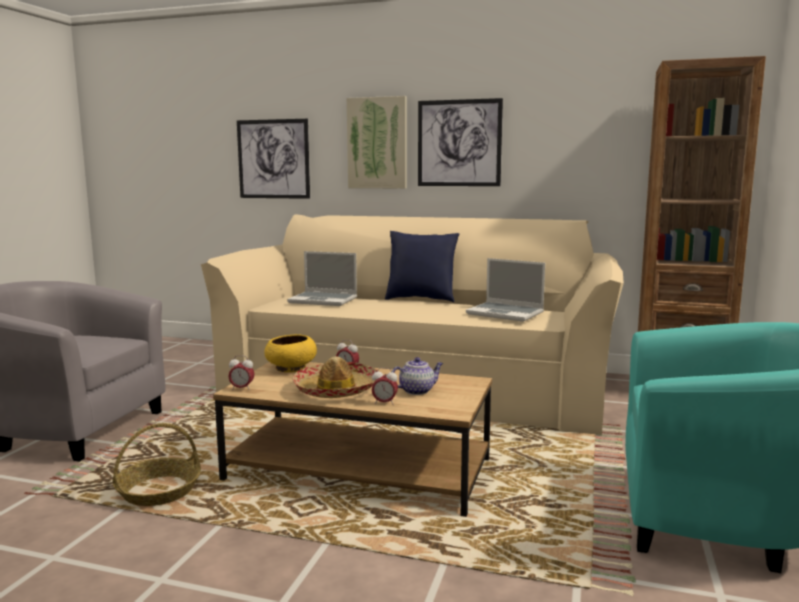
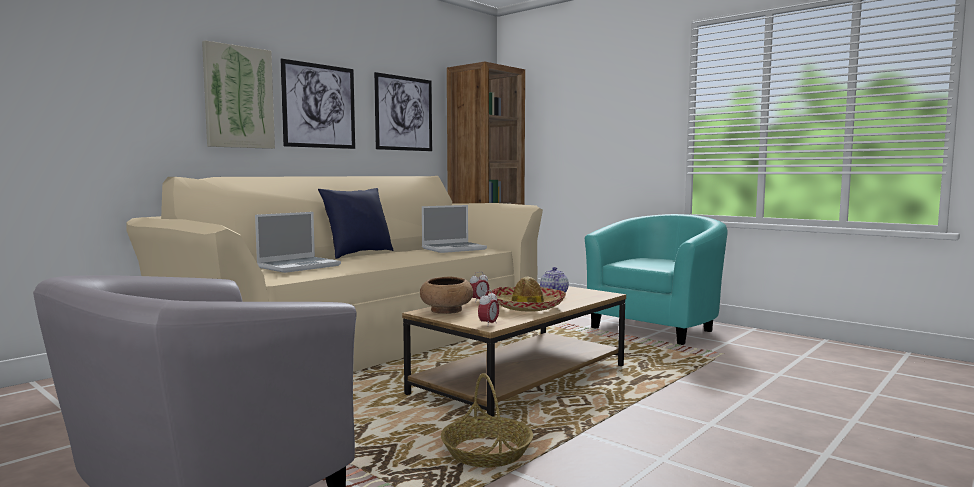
camera: 65 degrees left, 5 degrees down
(273, 159) = (92, 103): picture -> picture (404, 113)
(290, 368) = (447, 311): yellow bowl -> brown bowl
(384, 403) = (573, 301): alarm clock -> none

